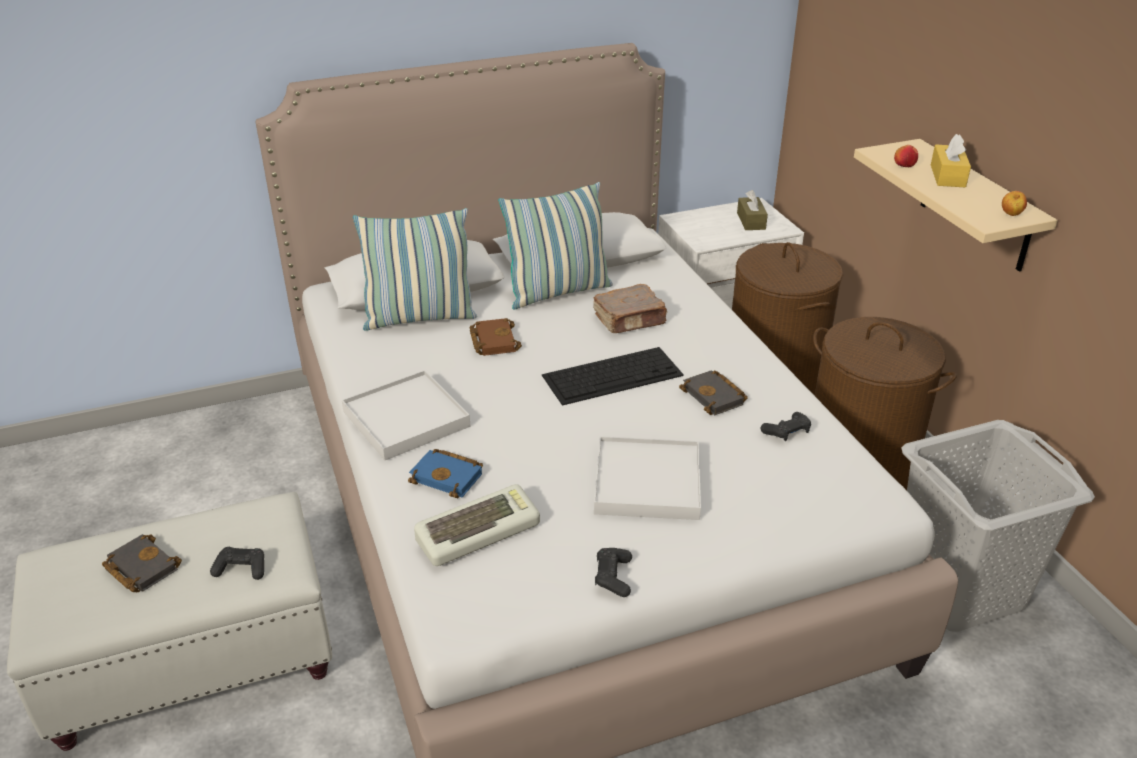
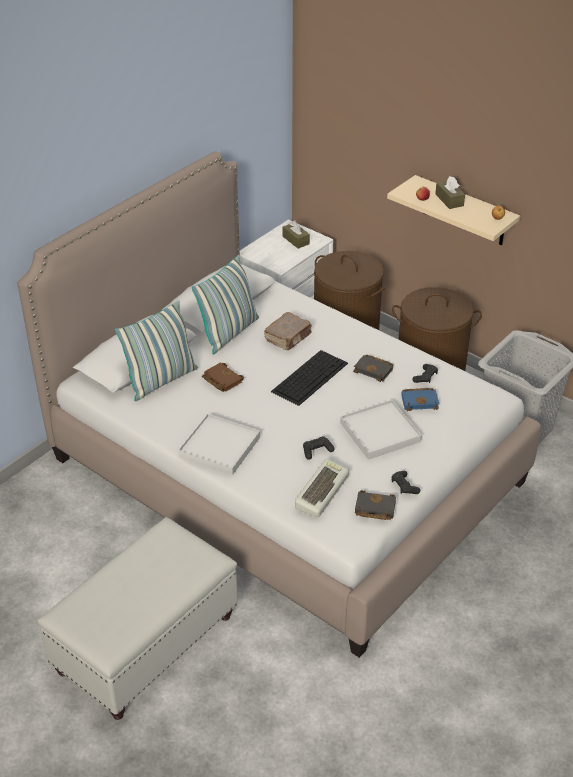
camera: 30 degrees left, 5 degrees up
(140, 568) = (126, 593): black book -> black book (373, 509)
(241, 569) = (185, 569): black game controller -> black game controller (317, 451)
(449, 477) = (277, 469): blue book -> blue book (420, 401)
(947, 176) = (449, 200): yellow tissue box -> brown tissue box

